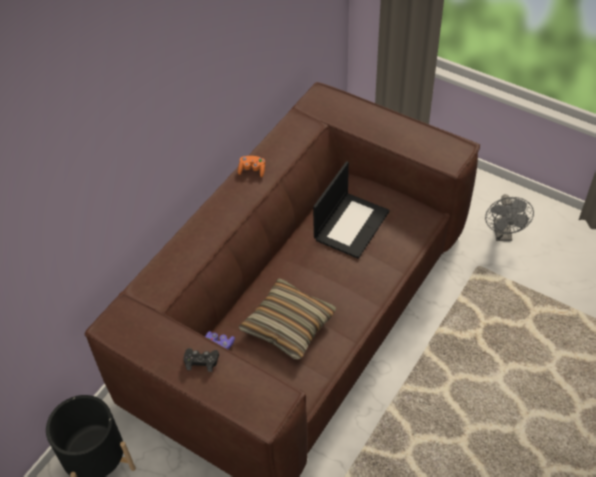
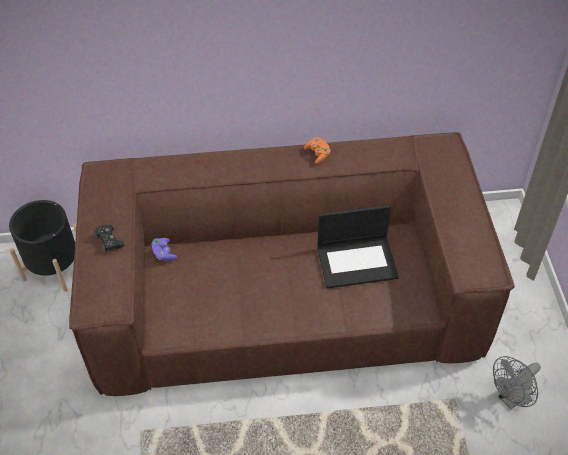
camera: 50 degrees right, 0 degrees up
(288, 325) = (219, 284): pillow -> none

